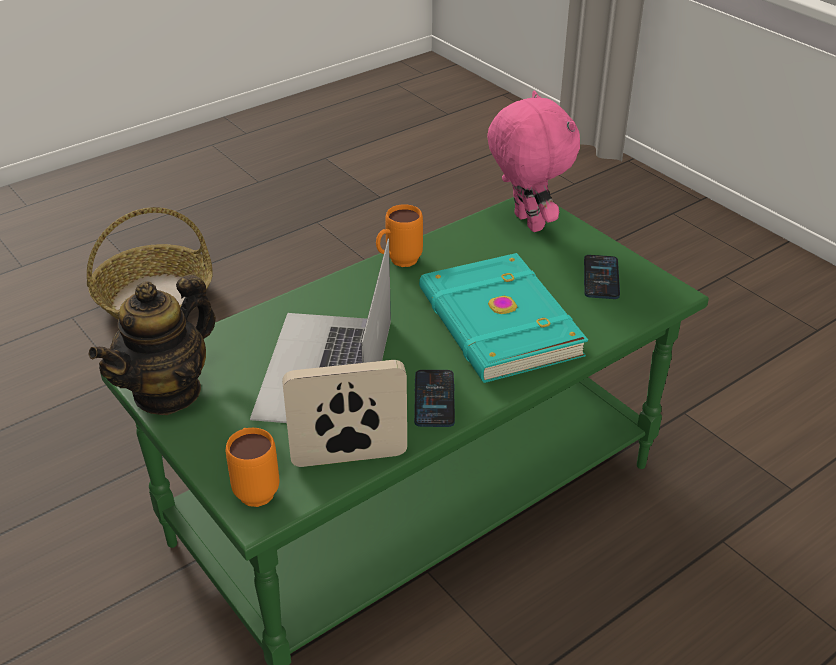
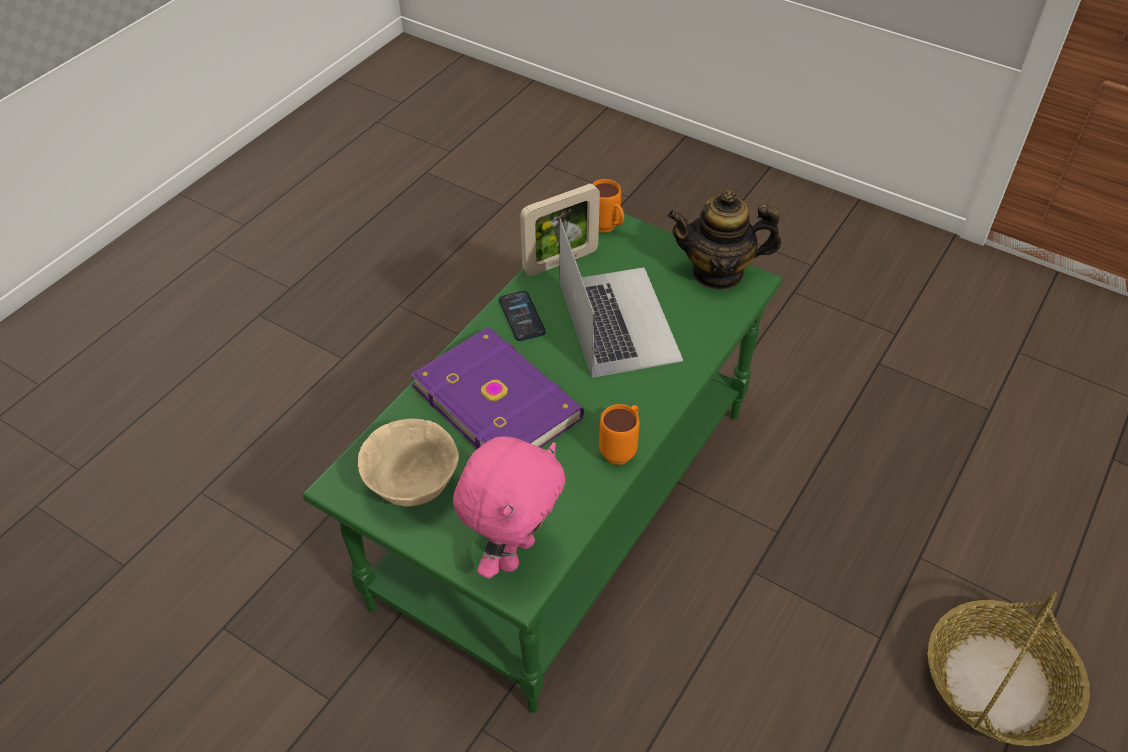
camera: 160 degrees right, 10 degrees up
(167, 392) = (718, 272): teapot -> teapot turned 105 degrees counterclockwise
(497, 324) = (498, 400): turquoise book -> purple book
(526, 223) = (513, 552): pink plush toy -> pink plush toy turned 105 degrees counterclockwise
(601, 278) = (413, 486): phone -> beige bowl

